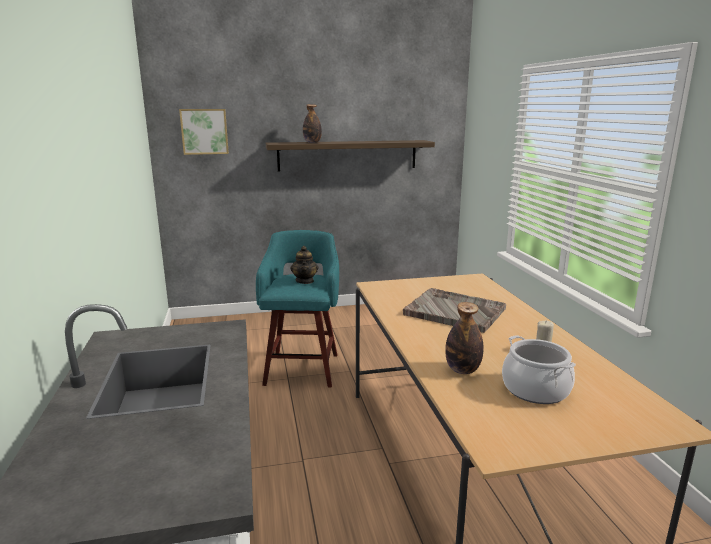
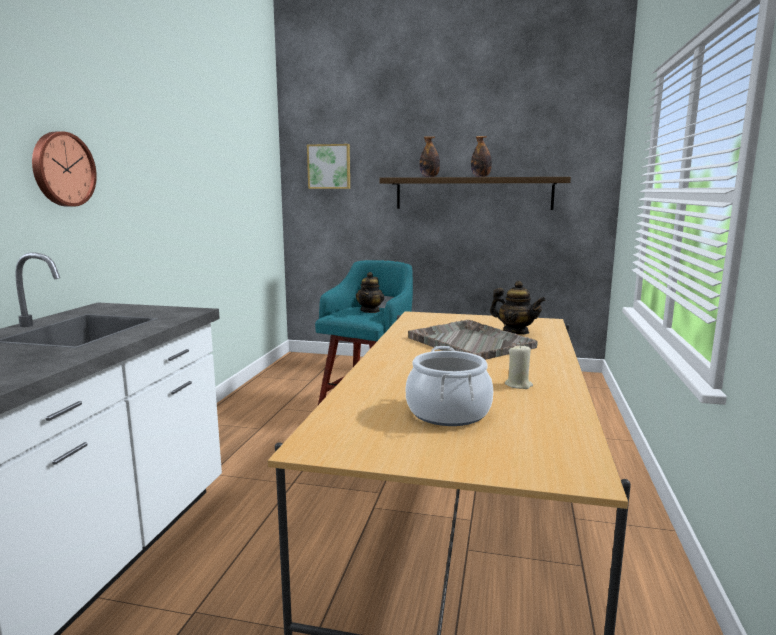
camera: 25 degrees right, 5 degrees down
(50, 191) = (62, 169): none -> wall clock
(462, 370) = (394, 384): bottle -> bottle (480, 177)
(470, 293) = (515, 332): none -> teapot

